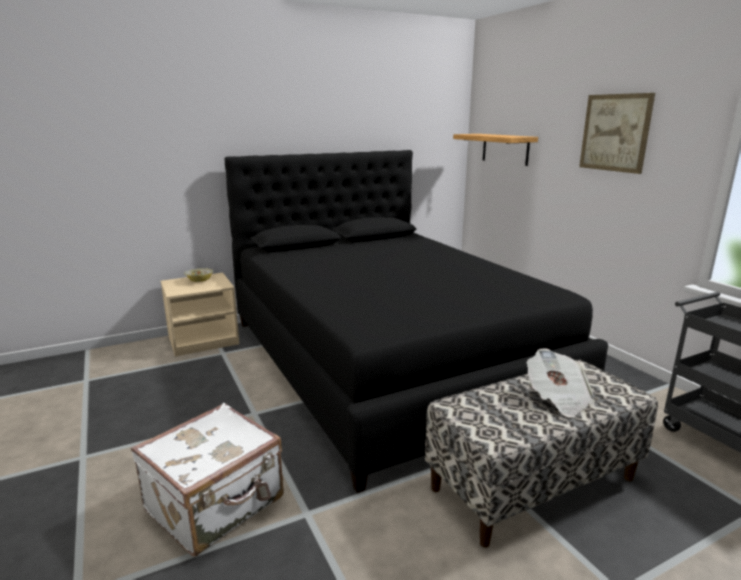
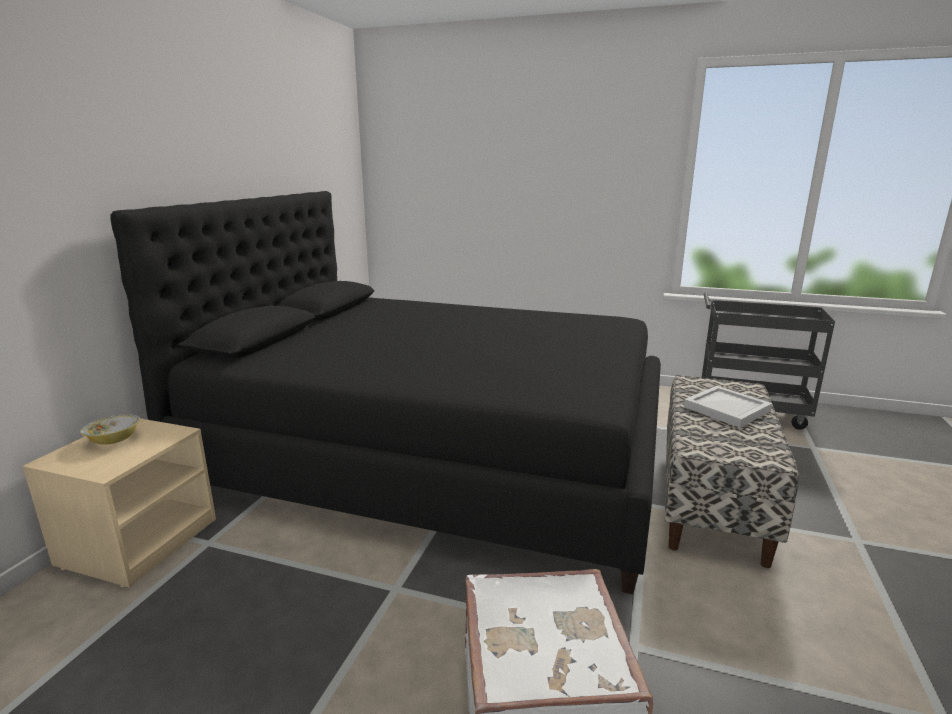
camera: 45 degrees left, 0 degrees up
(505, 149) = (427, 185): shelf -> none
(557, 398) = (728, 409): newspaper -> white tray
(615, 133) = (571, 162): picture -> none

